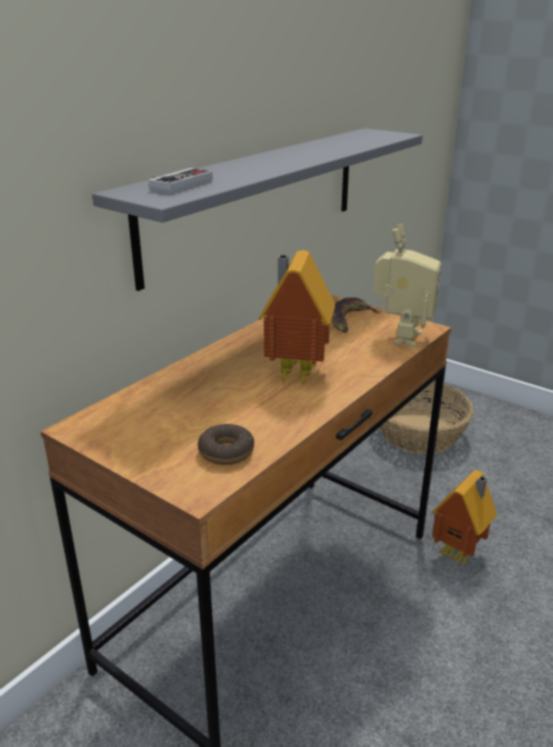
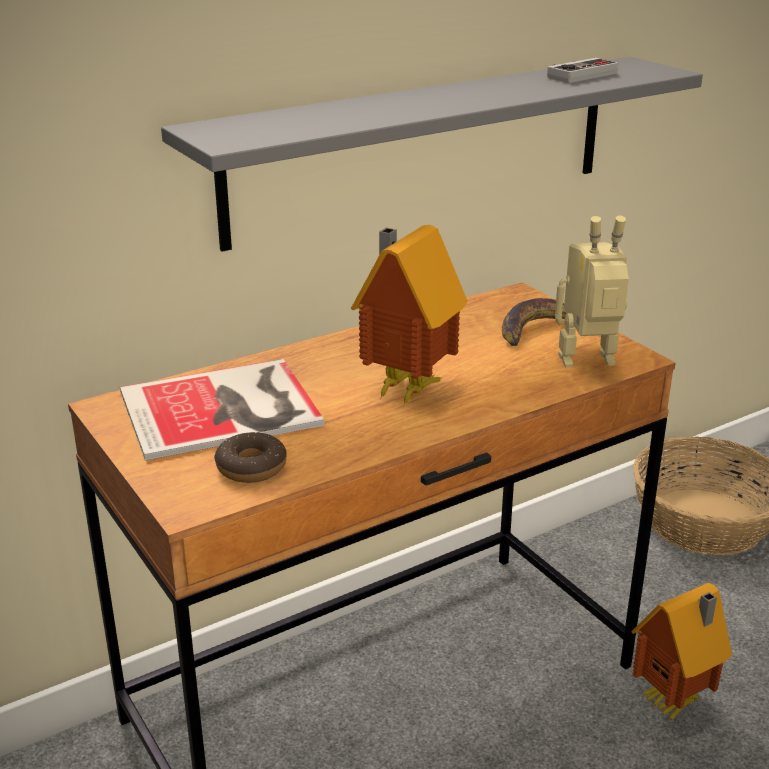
camera: 20 degrees right, 0 degrees up
(174, 412) = (226, 409): none -> book
(176, 184) = (267, 124): game controller -> game controller (576, 74)
(400, 337) = (589, 364): toy robot -> toy robot turned 135 degrees counterclockwise

